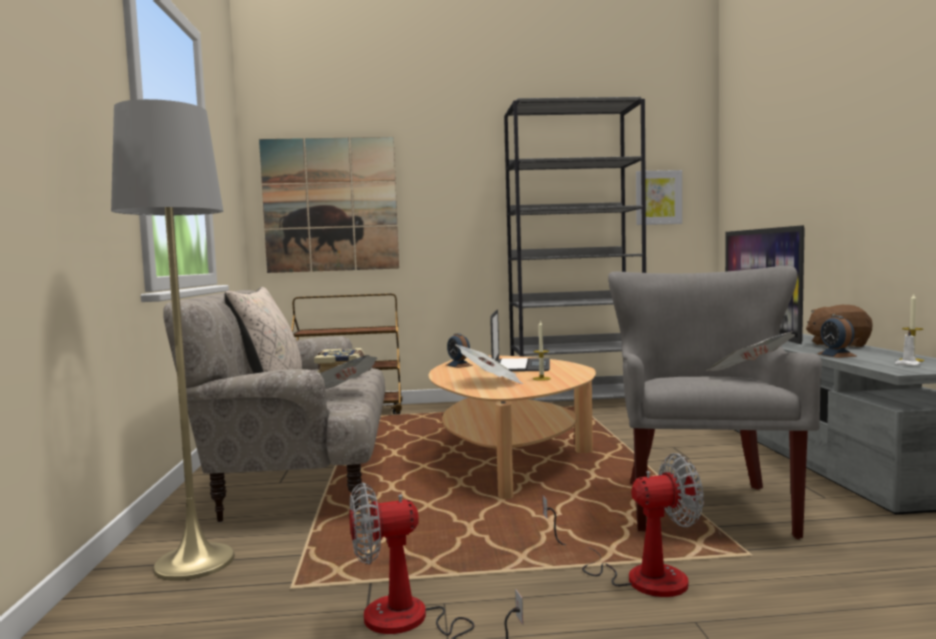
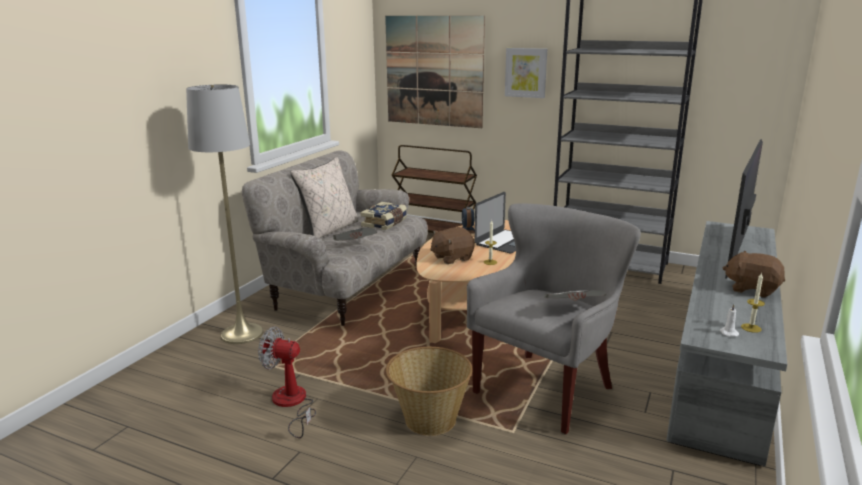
camera: 30 degrees right, 15 degrees up
(490, 382) = (452, 258): newspaper -> brown plush toy
(637, 575) = (429, 419): fan -> basket
(658, 197) = (731, 84): picture -> picture (526, 72)
(836, 355) = (710, 303): alarm clock -> none

